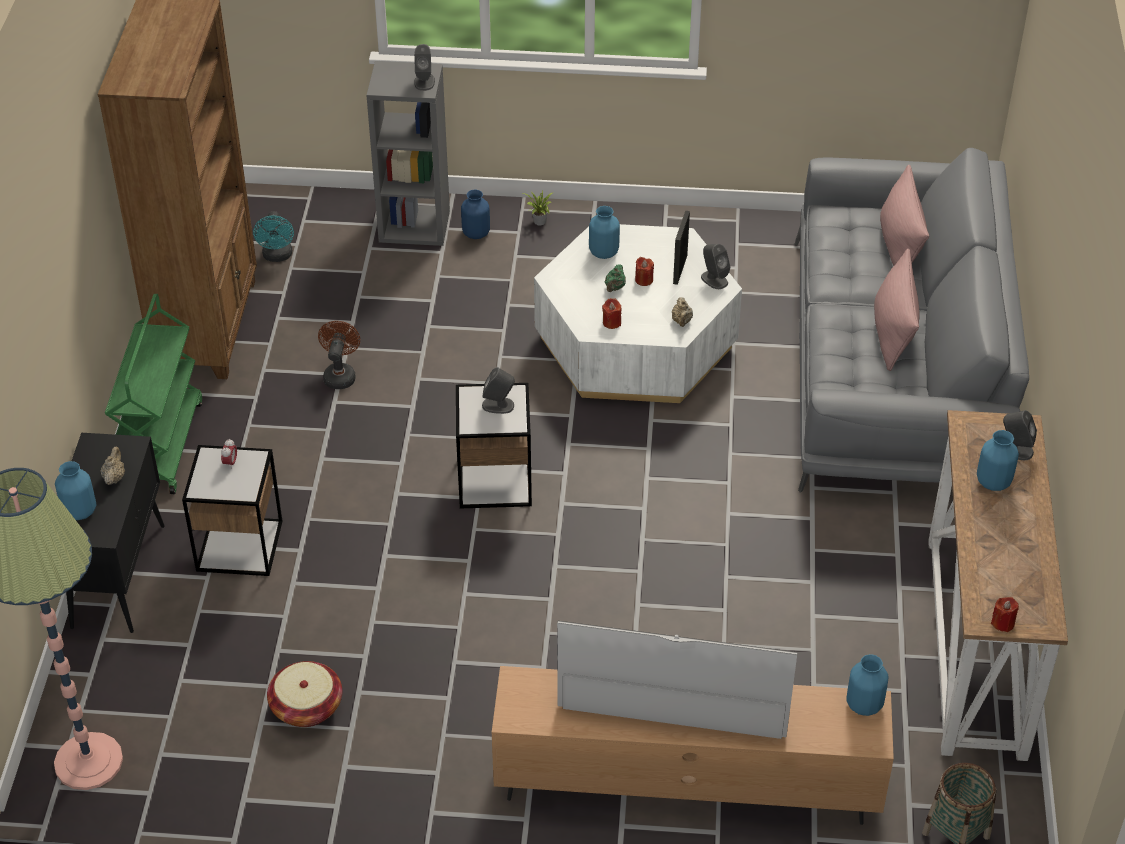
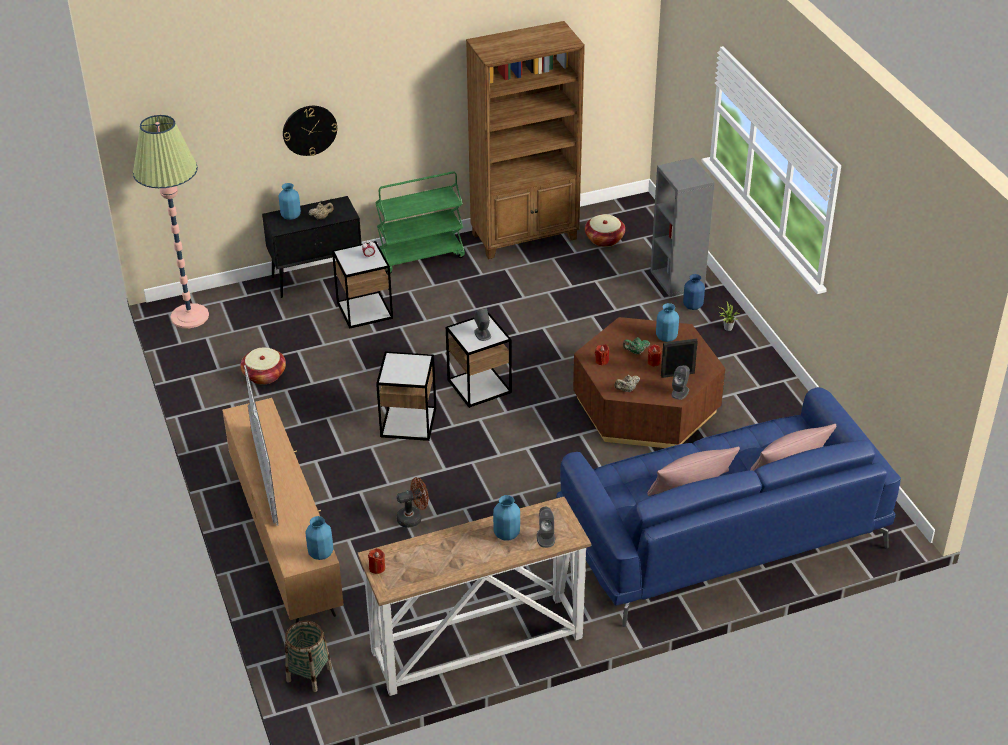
camera: 65 degrees right, 5 degrees down
(39, 368) = (309, 130): none -> wall clock
(277, 256) = (604, 239): turquoise fan -> basket
(340, 374) = (523, 297): brown fan -> brown fan (413, 518)
(424, 81) = (690, 181): grey speaker -> none
(521, 577) = (408, 422): none -> side table
(635, 343) = (646, 405): white coffee table -> brown coffee table
(893, 368) = (720, 534): grey sofa -> blue sofa

